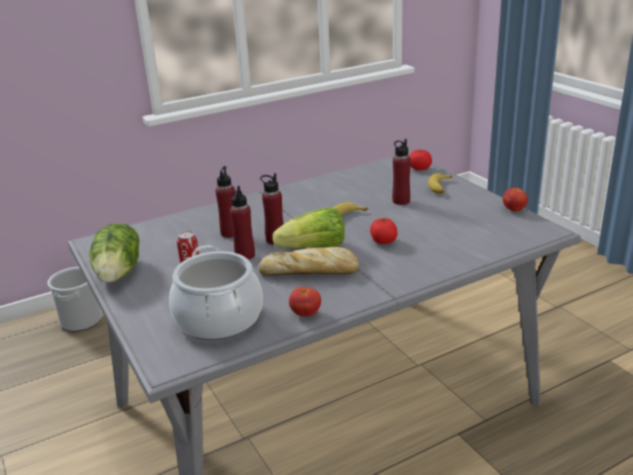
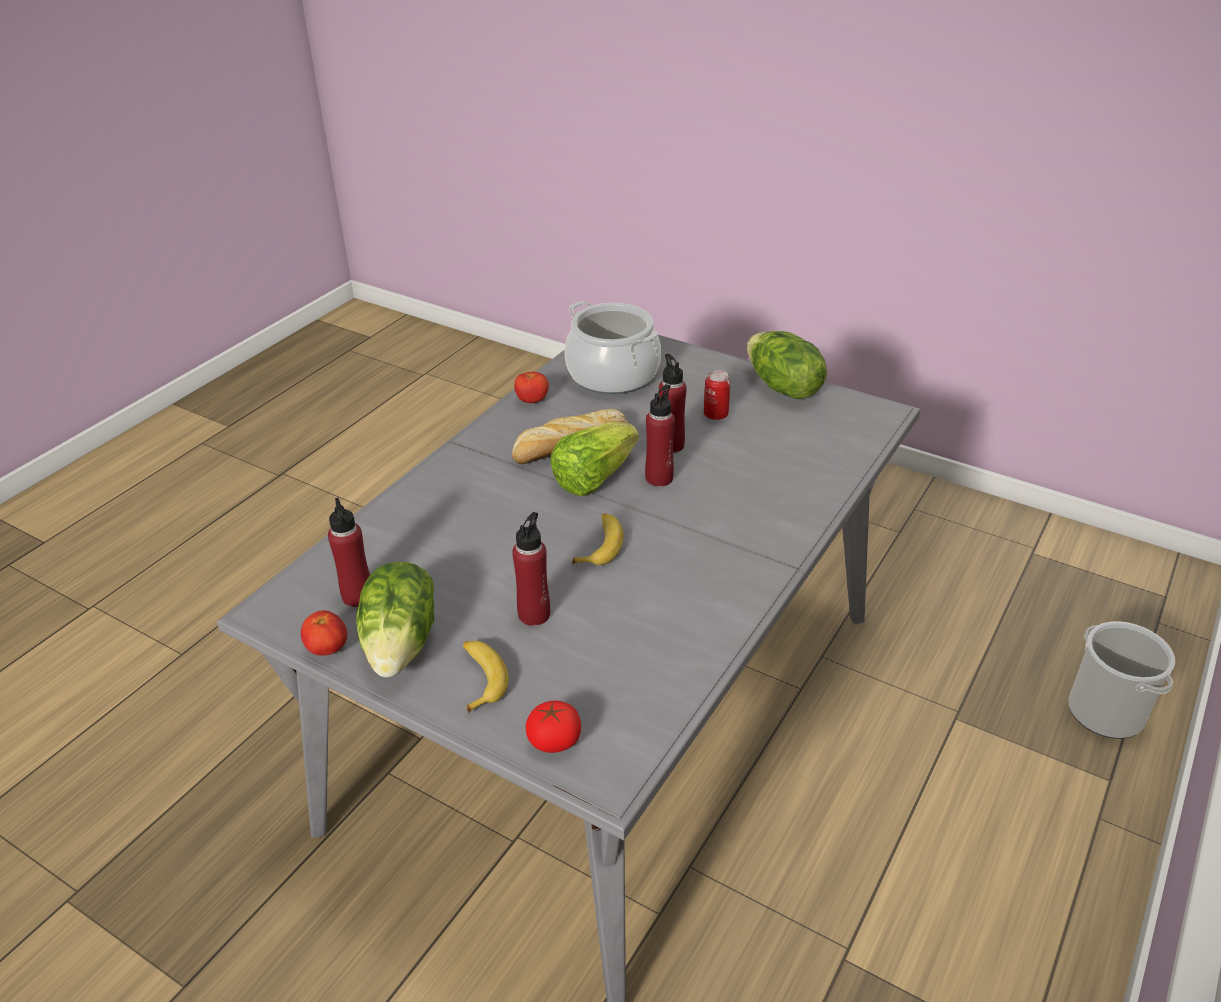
camera: 150 degrees right, 10 degrees up
(230, 233) = (732, 471): red bottle -> red bottle (358, 596)
(383, 241) = (510, 516): tomato -> none
(473, 204) = (402, 643): none -> lettuce

